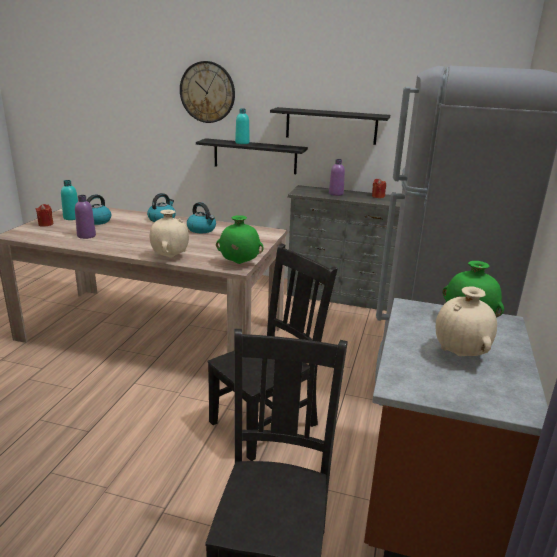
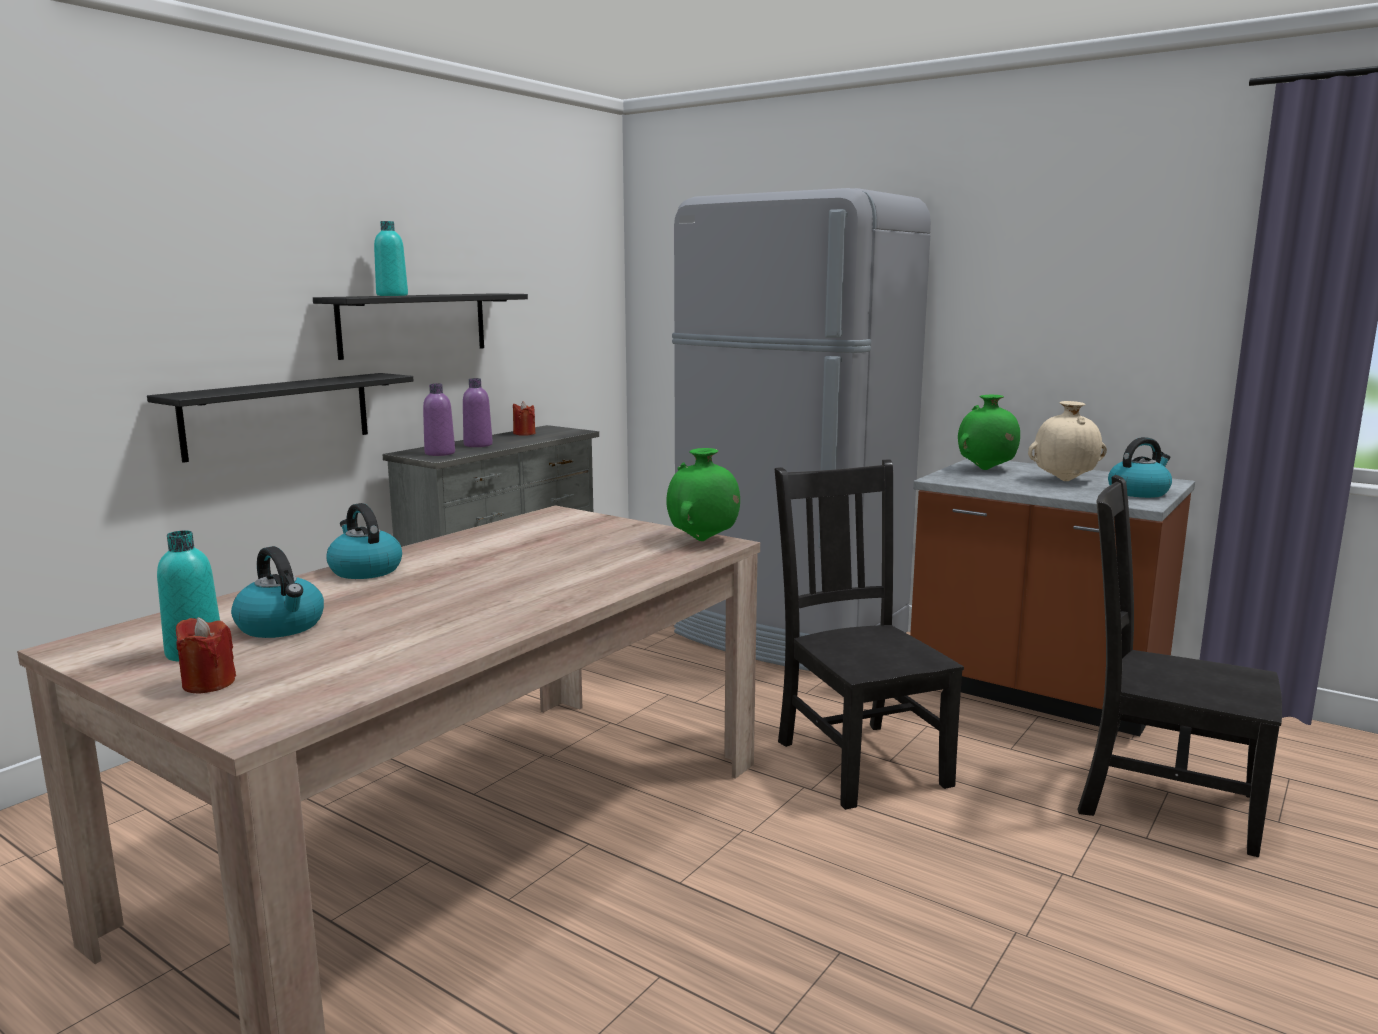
camera: 70 degrees left, 10 degrees down
(86, 236) = (399, 637): purple bottle -> purple bottle (440, 453)
(170, 257) = (631, 576): beige vase -> none
(202, 229) = (487, 548): kettle -> kettle (1138, 492)
(207, 92) = (140, 274): wall clock -> none
(242, 143) = (268, 386): turquoise bottle -> turquoise bottle (392, 295)

